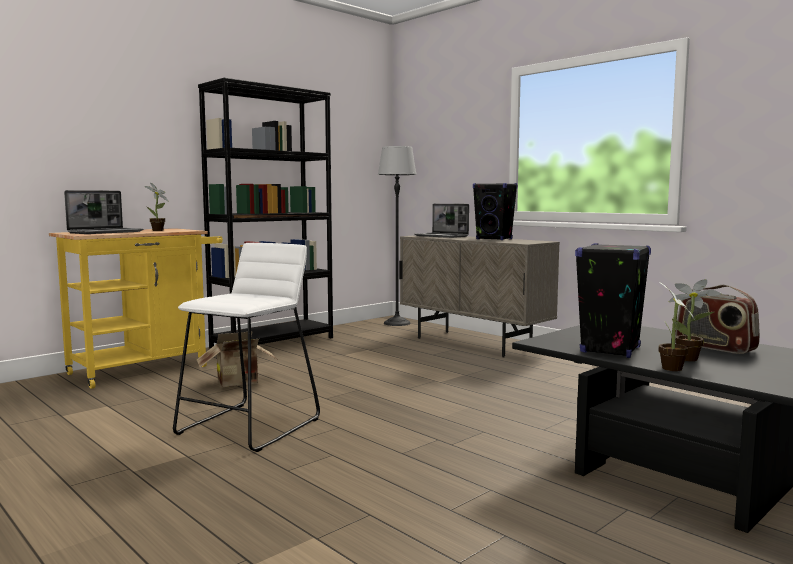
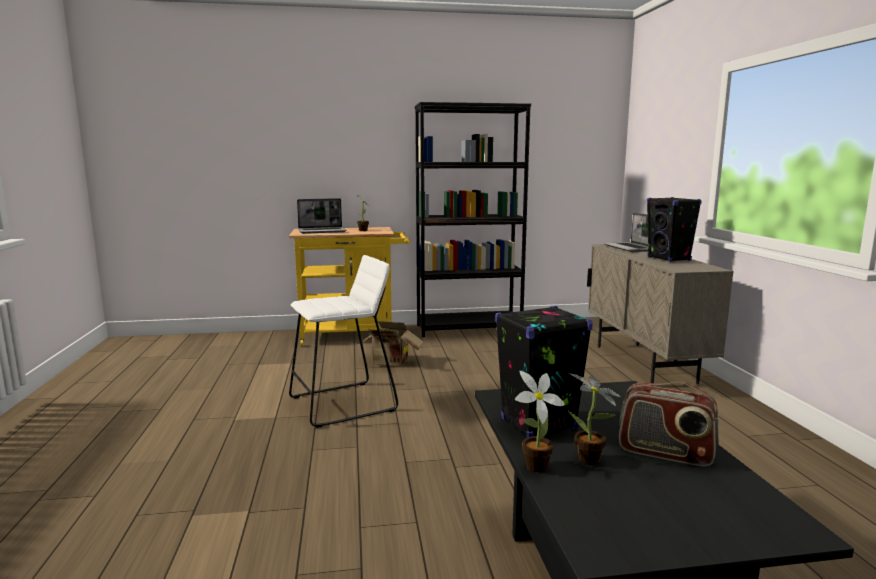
camera: 35 degrees right, 5 degrees up
(397, 323) = (604, 326): floor lamp -> none
(715, 347) = (665, 453): radio -> radio turned 60 degrees counterclockwise

